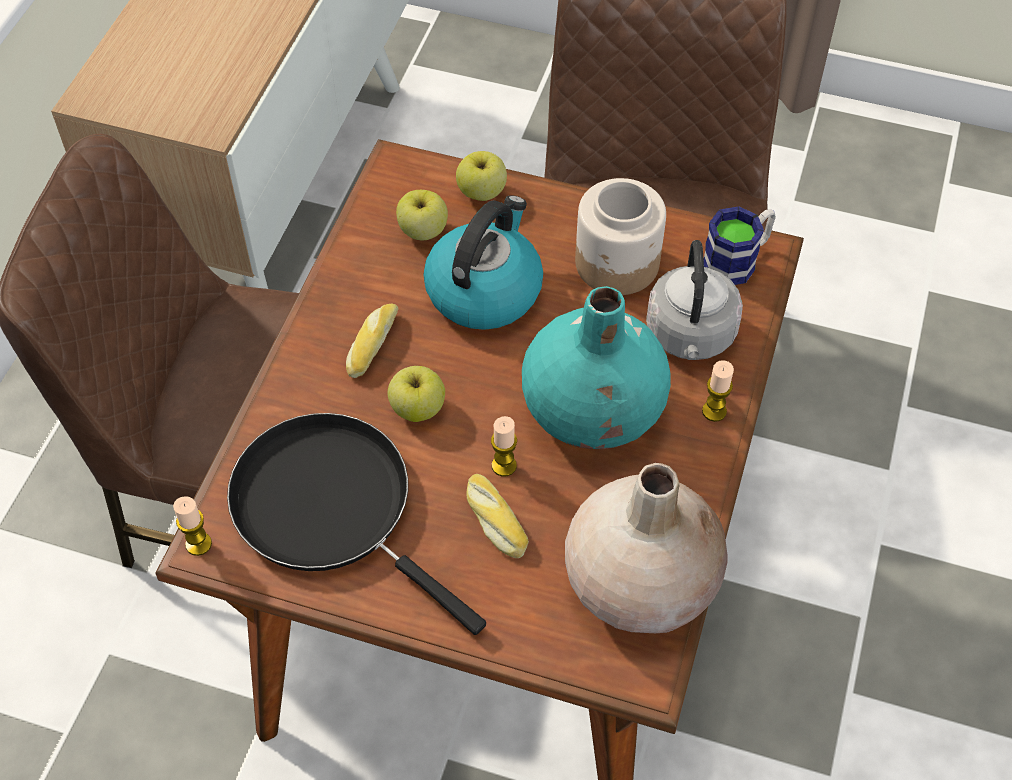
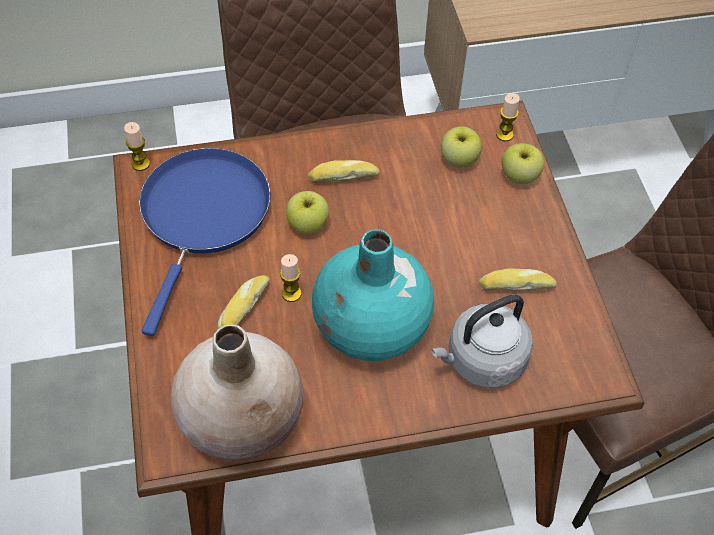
camera: 60 degrees right, 0 degrees up
(332, 508) = (203, 216): black frying pan -> blue frying pan
(484, 290) = (433, 216): kettle -> none
(617, 264) = (516, 285): jar -> bread
(714, 411) = (422, 405): candle -> candle (504, 135)
(737, 260) = (581, 363): mug -> none

